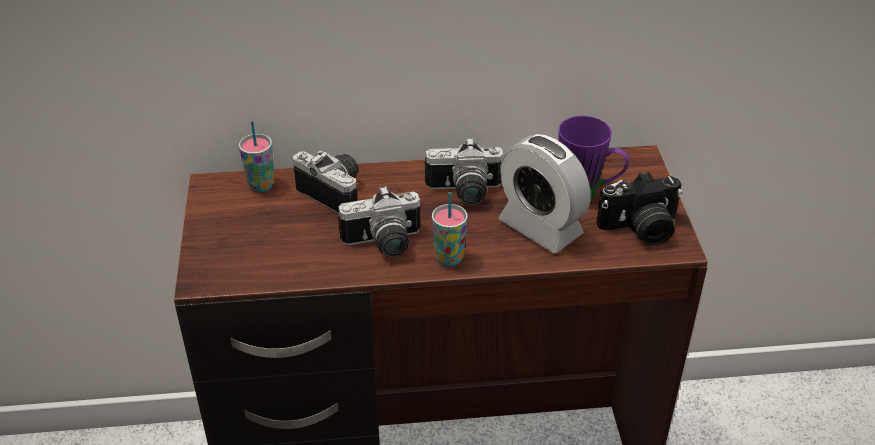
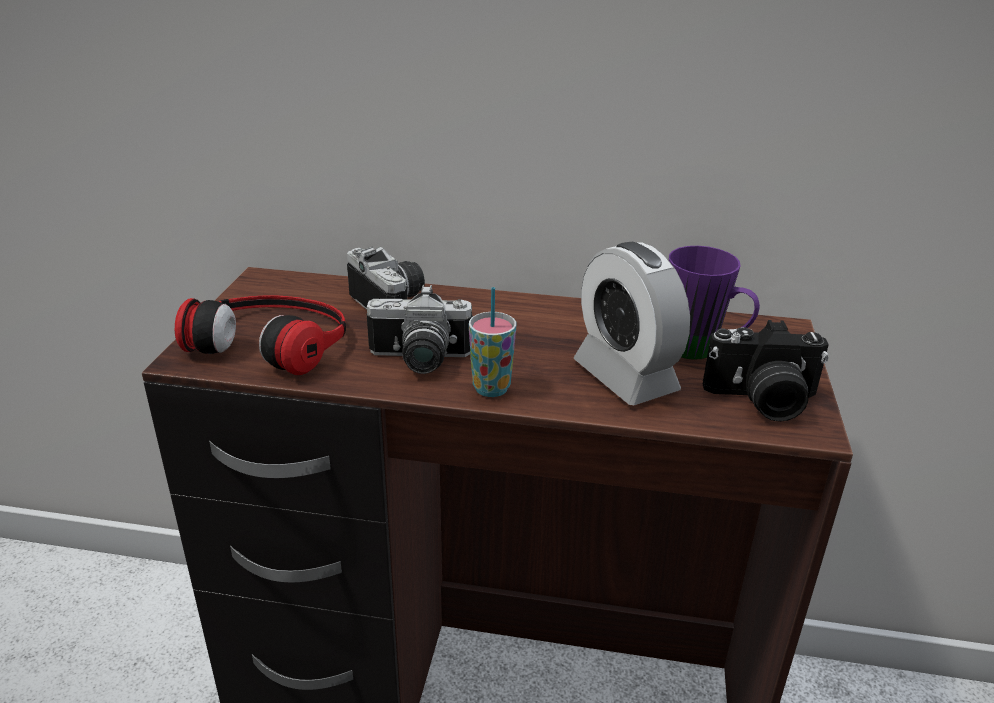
camera: 15 degrees right, 10 degrees down
(259, 246) = (273, 339): none -> headphones
(261, 185) = (314, 286): cup -> none
(464, 193) = (544, 328): camera -> none

